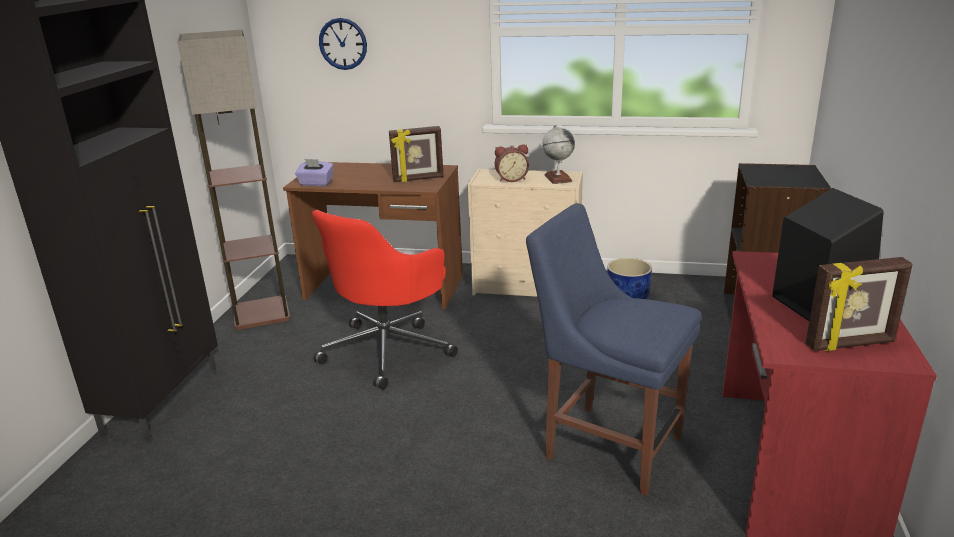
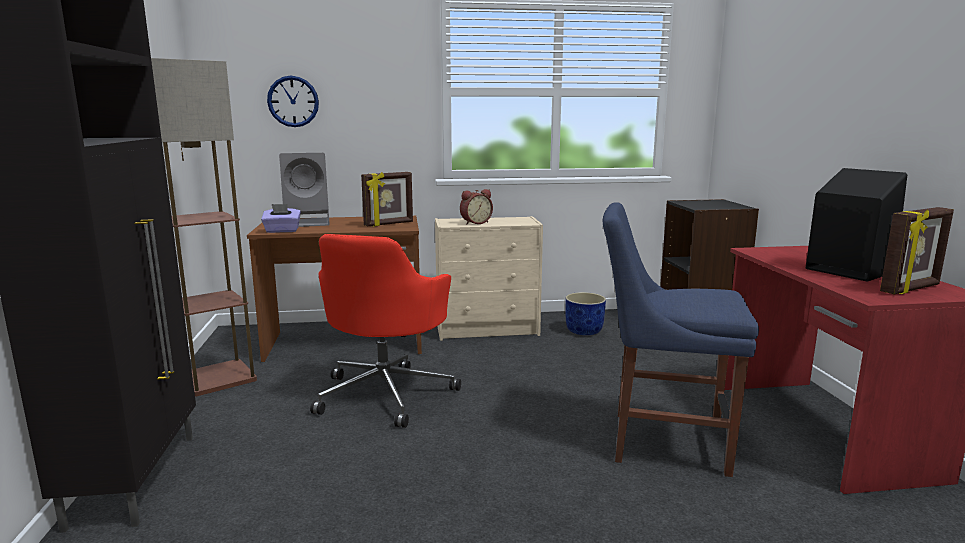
camera: 20 degrees left, 10 degrees down
(349, 171) = (309, 222): none -> grey speaker
(558, 178) = (517, 220): globe -> none

